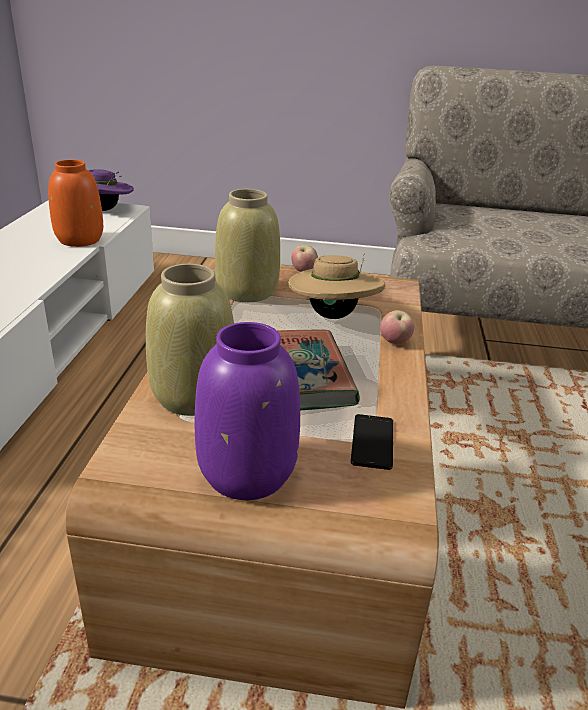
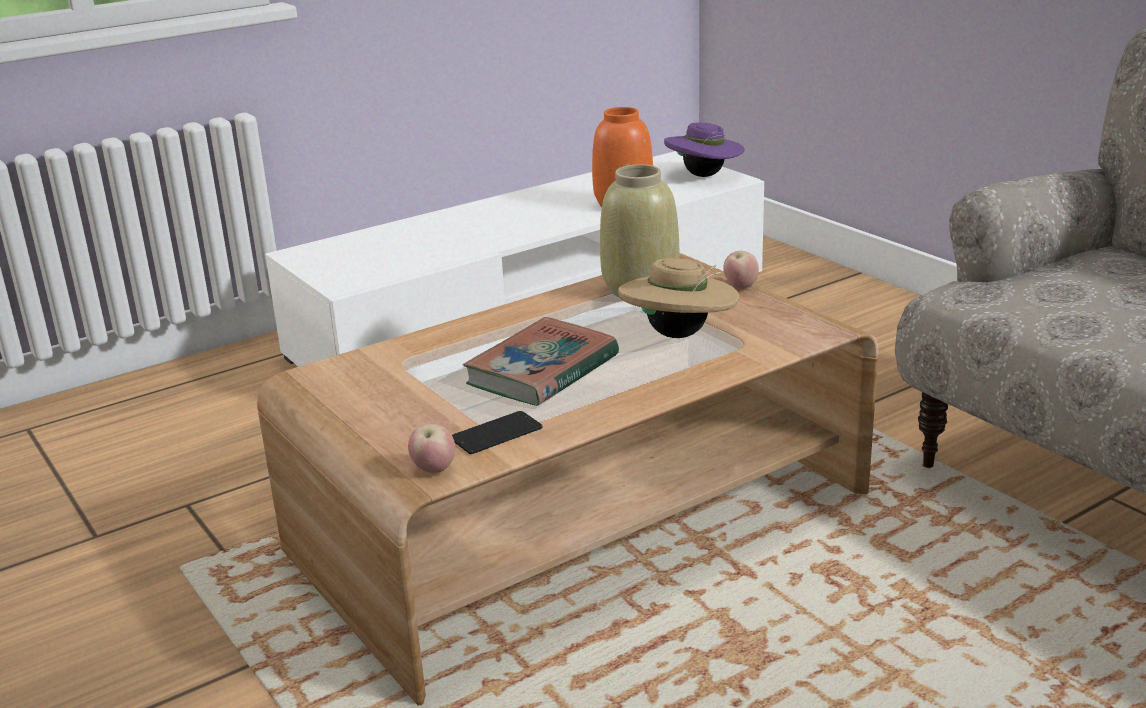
camera: 50 degrees right, 5 degrees down
(193, 396) = (434, 352): beige vase -> none
(245, 474) = (374, 411): purple vase -> none
(394, 342) = (687, 377): apple -> apple (434, 469)

